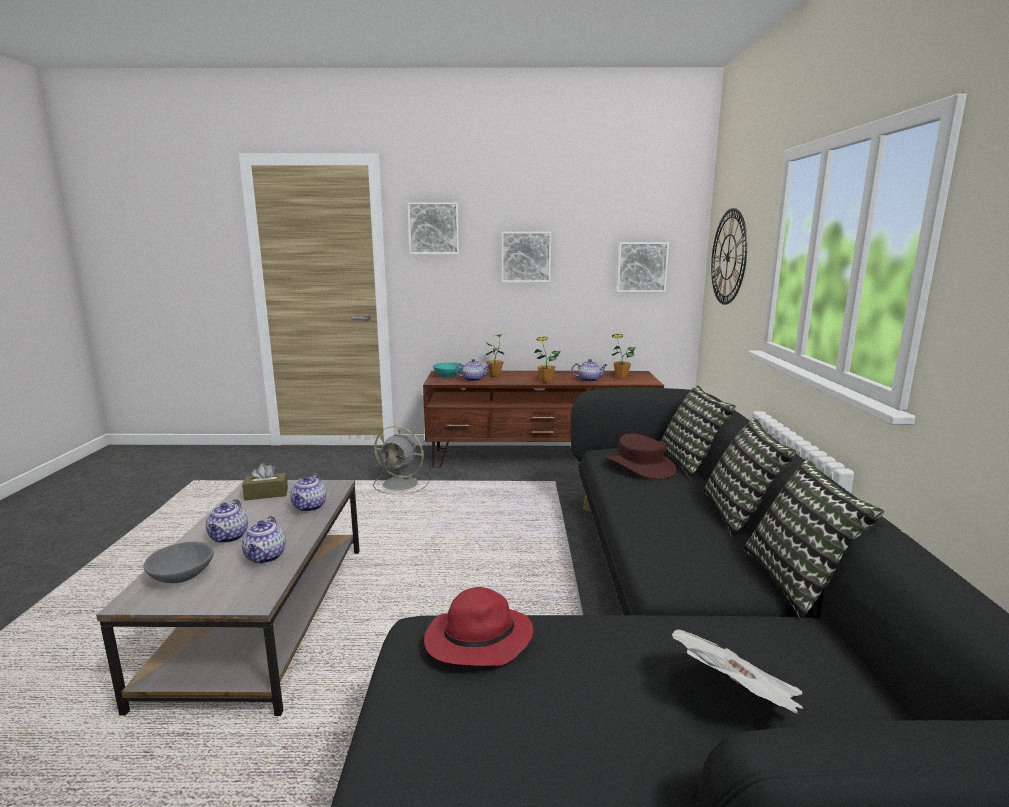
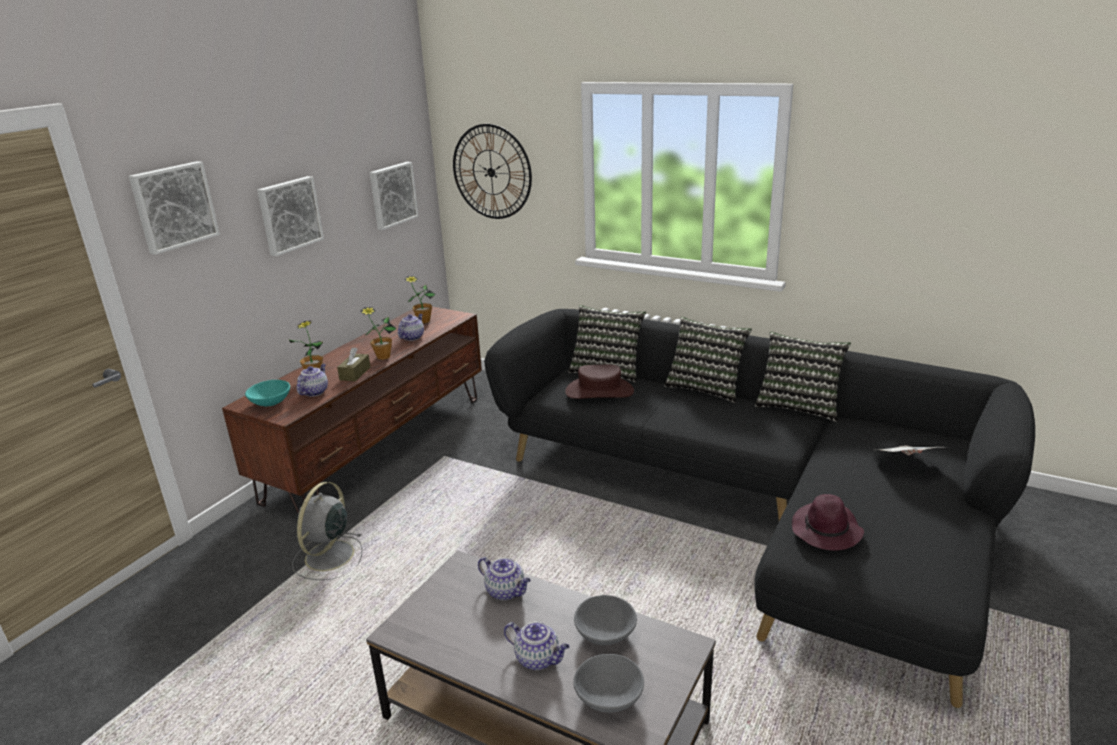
camera: 60 degrees left, 10 degrees up
(265, 557) = (606, 633): teapot -> grey bowl
(266, 494) = (436, 622): brown tissue box -> brown tissue box (355, 373)
(402, 484) = (328, 557): grey fan -> grey fan turned 150 degrees clockwise
(477, 641) = (826, 531): red hat -> purple hat

